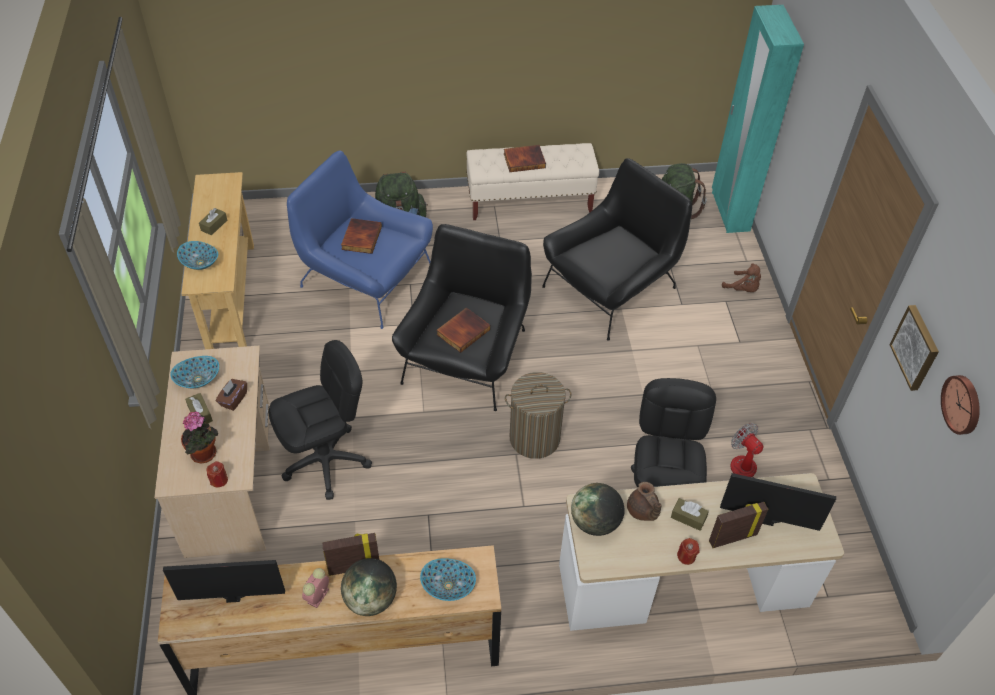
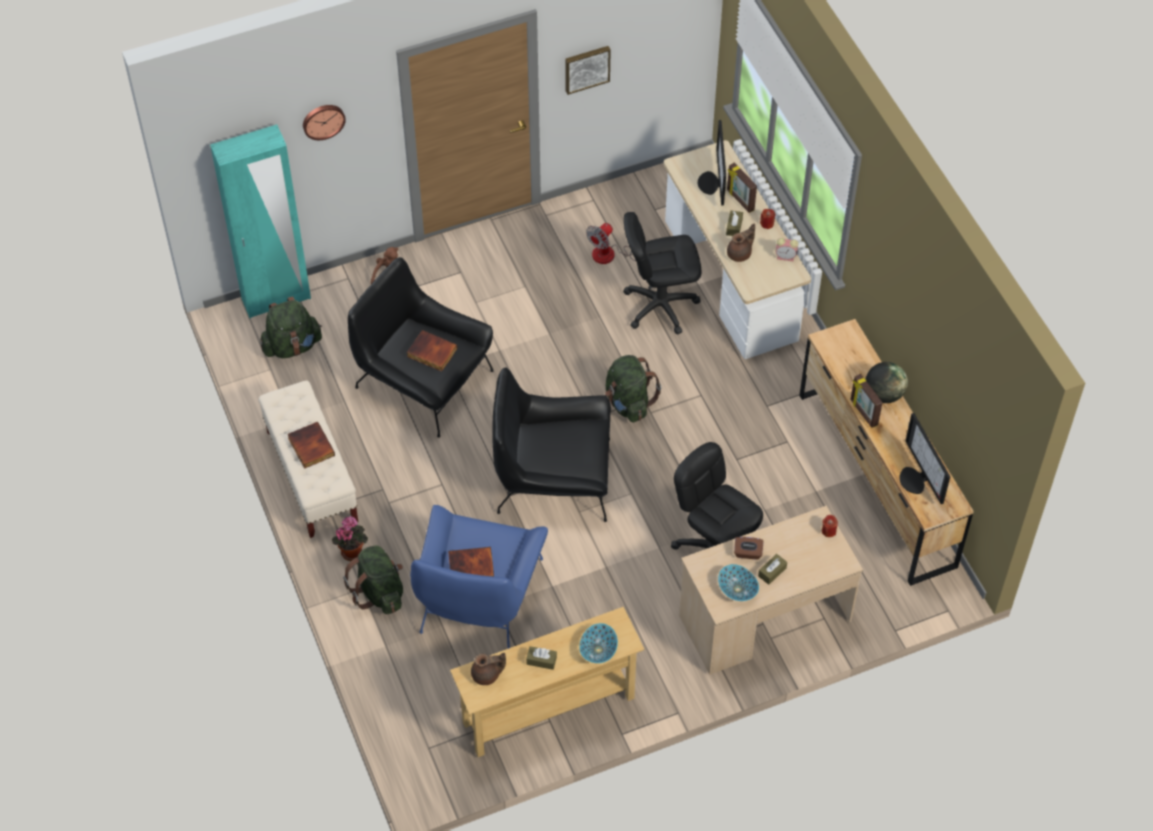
camera: 105 degrees left, 5 degrees up
(205, 454) = (809, 550): potted plant -> potted plant (352, 550)
(222, 191) = (487, 675): none -> brown teapot
(317, 597) = (896, 427): alarm clock -> alarm clock (786, 257)
(448, 585) = (852, 352): bowl -> none
(463, 331) = (568, 444): book -> book (431, 353)
(534, 438) = (628, 403): laundry basket -> green backpack
(595, 522) = (762, 279): globe -> none
(963, 404) = (650, 34): wall clock -> wall clock (323, 120)

